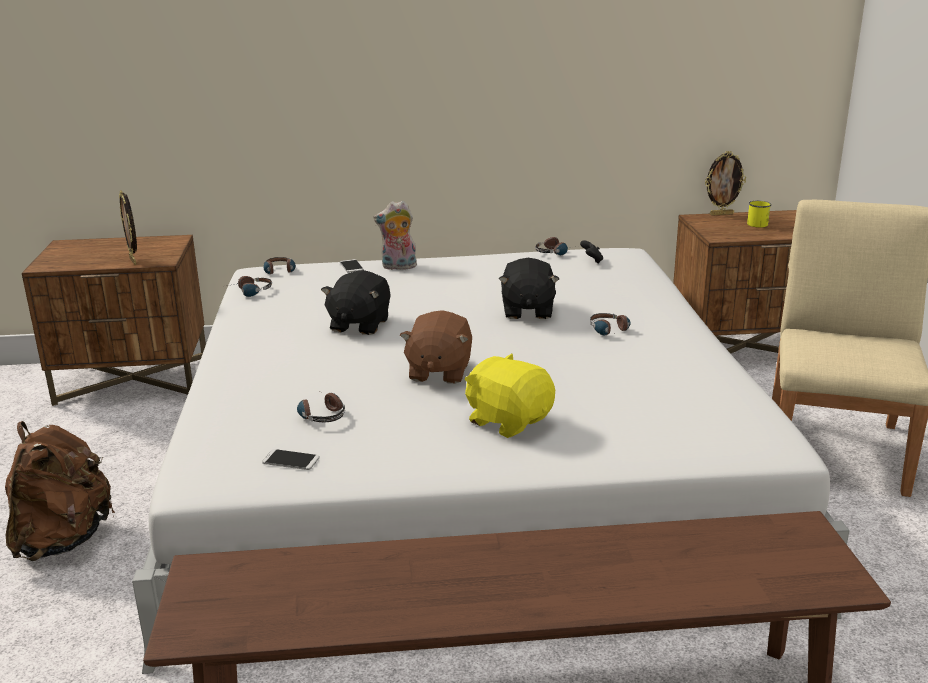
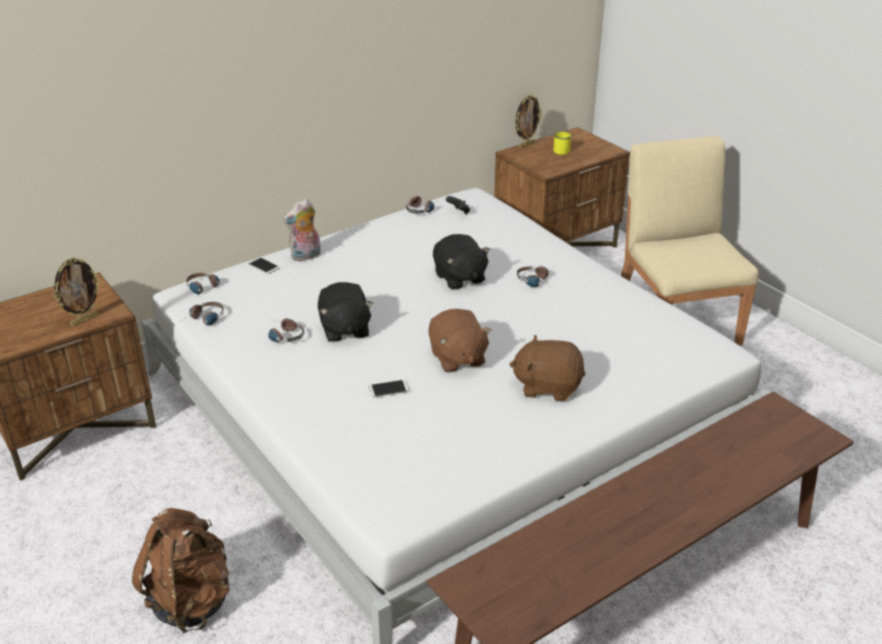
camera: 30 degrees left, 10 degrees up
(134, 261) = (84, 320): picture frame -> picture frame turned 75 degrees counterclockwise
(291, 460) = (437, 474): phone -> phone (388, 389)
(320, 414) = (412, 426): headphones -> headphones (282, 335)
(508, 421) = (547, 386): yellow plush toy -> brown plush toy

